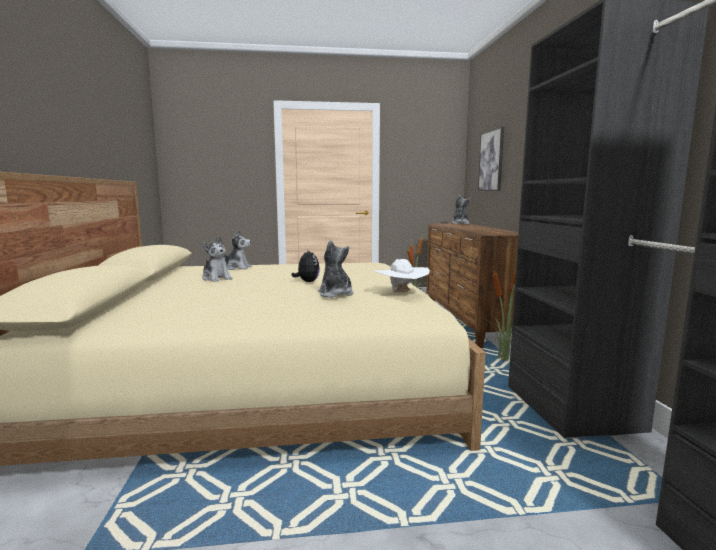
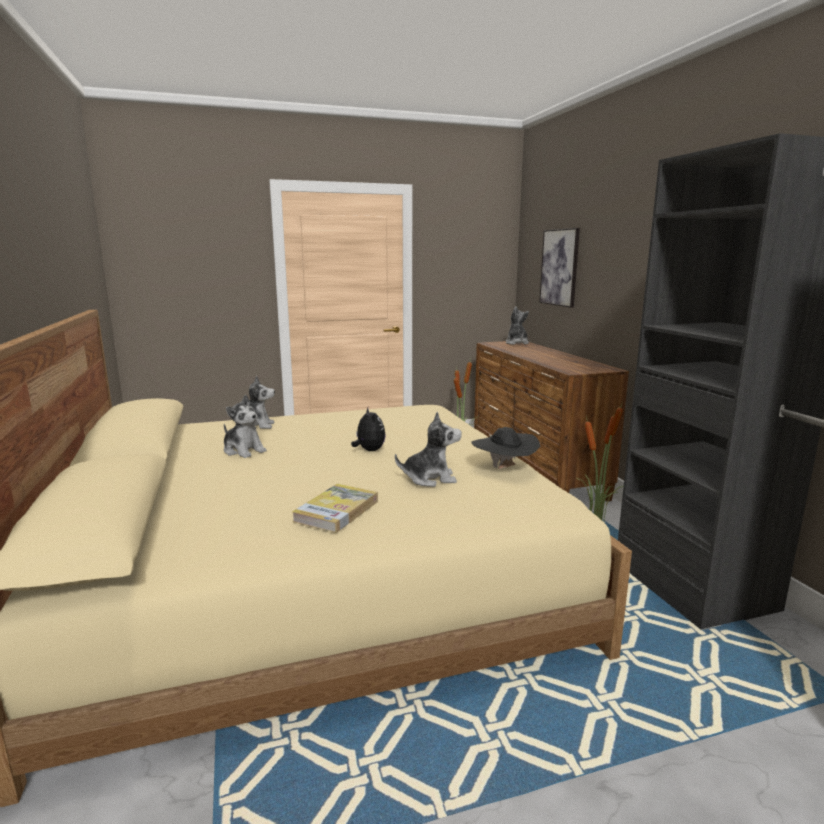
camera: 10 degrees left, 5 degrees up
(251, 307) = (336, 511): none -> book
(335, 294) = (430, 478): plush toy -> plush toy turned 120 degrees clockwise
(401, 293) = (504, 469): white hat -> black hat

